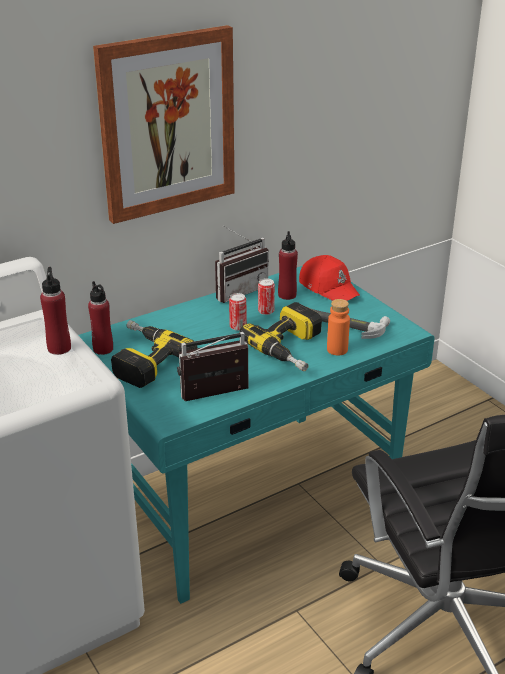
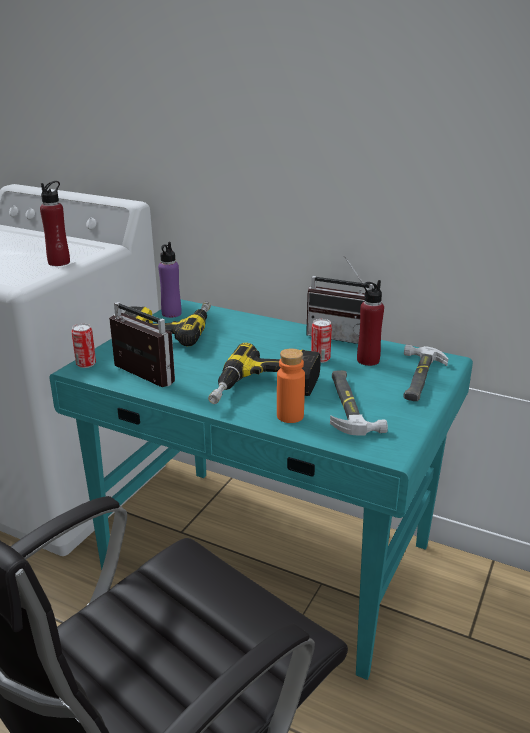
camera: 60 degrees right, 5 degrees down
(103, 349) = (171, 313): red bottle -> purple bottle
(167, 124) = (291, 113): picture -> none
(238, 327) = (273, 354): can -> can (86, 364)
(329, 287) = (418, 377): red cap -> hammer

